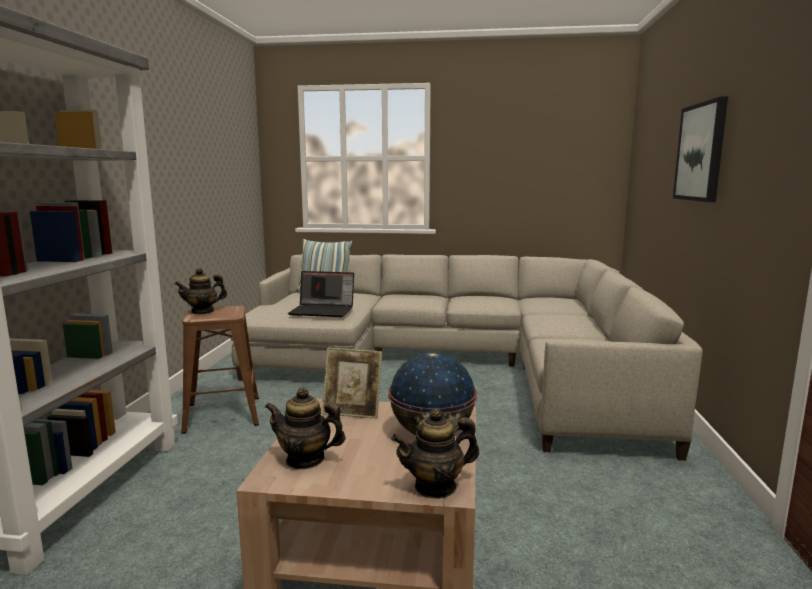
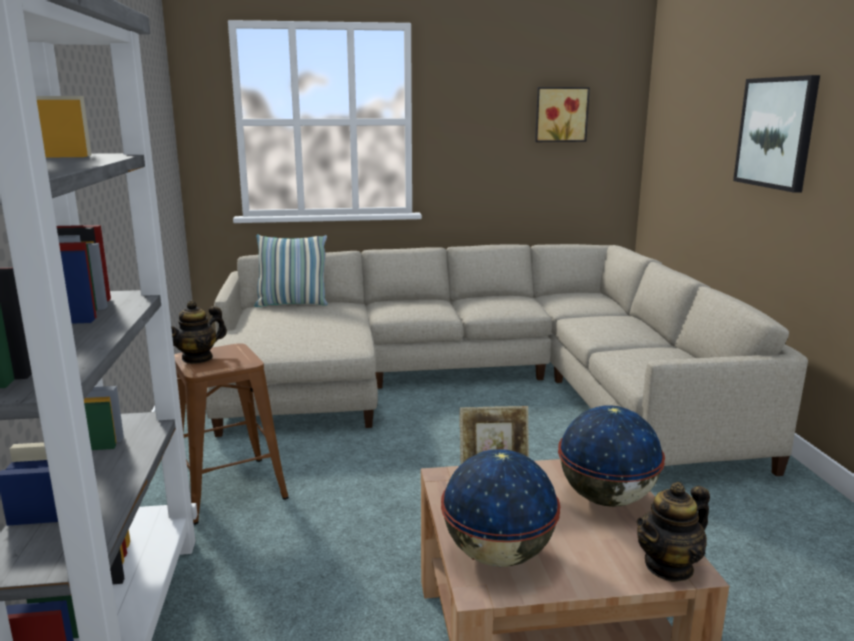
camera: 15 degrees left, 5 degrees up
(305, 459) = (499, 555): teapot -> globe
(323, 311) = (320, 335): laptop -> none
(552, 152) = (560, 114): none -> picture

